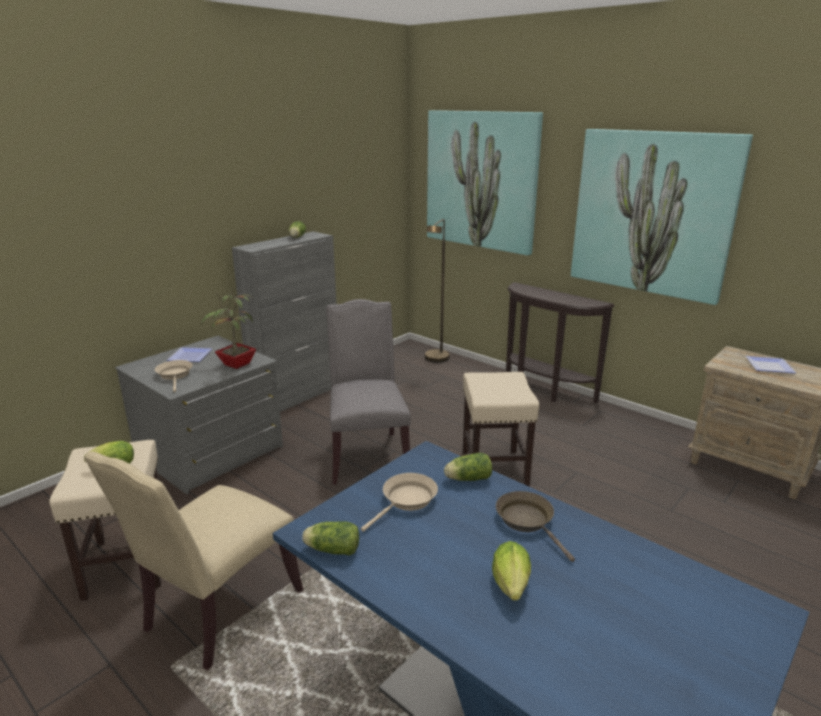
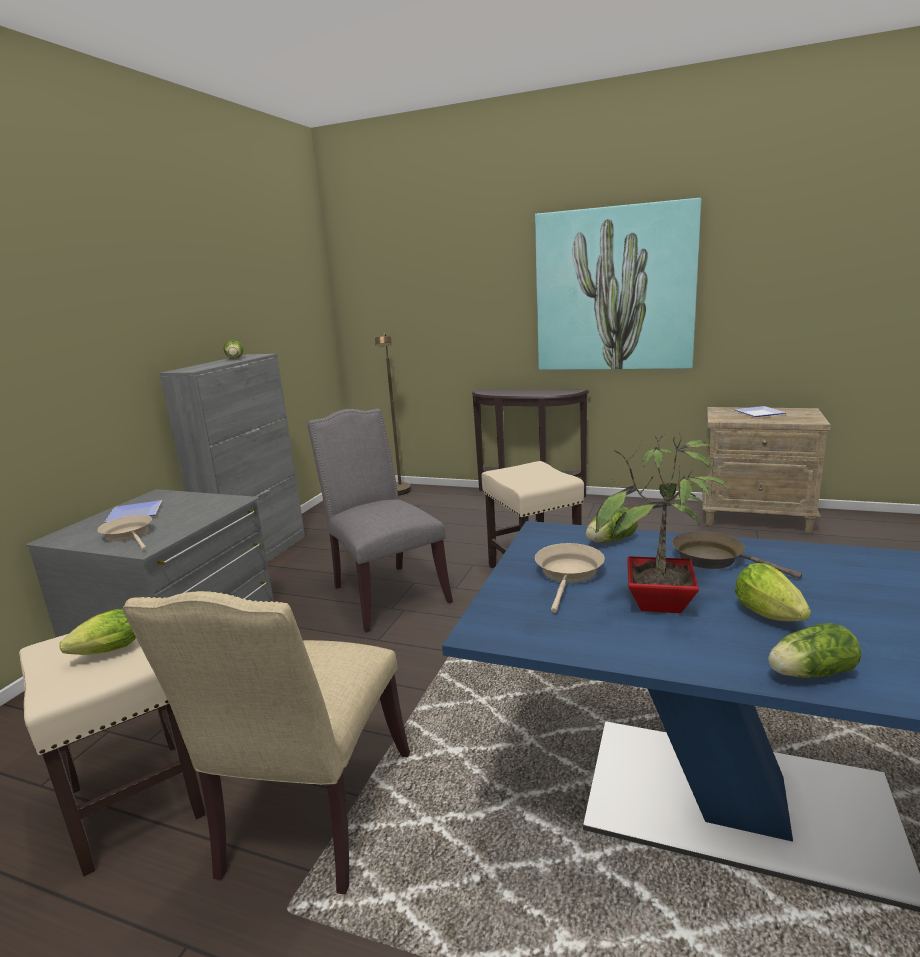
camera: 20 degrees left, 5 degrees down
(236, 365) = (208, 510): potted plant -> potted plant (659, 605)
(331, 549) = (536, 640): lettuce -> lettuce (808, 673)
(481, 180) = (421, 286): picture -> none

